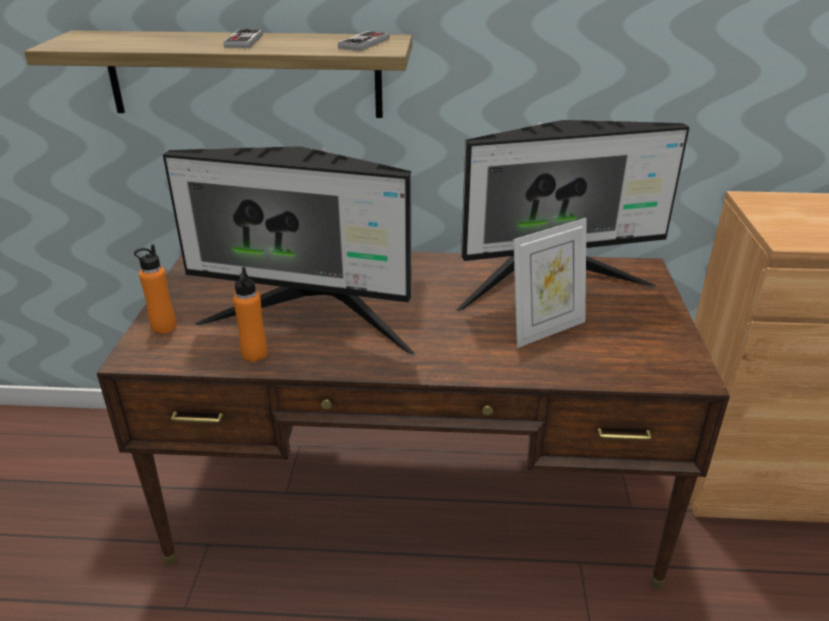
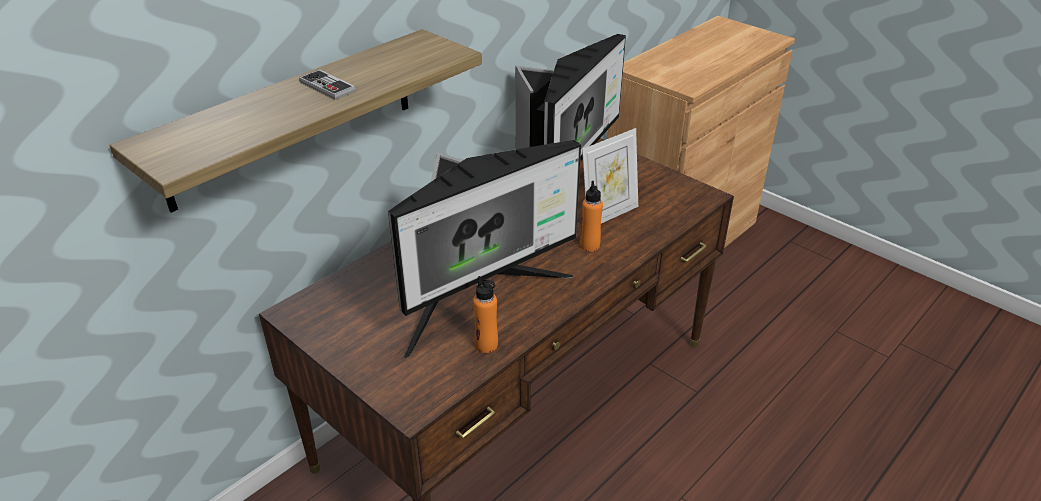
camera: 50 degrees left, 5 degrees up
(163, 327) = (386, 377): orange bottle -> orange bottle (590, 246)
(364, 43) = (422, 51): game controller -> none
(546, 330) = (608, 214): picture frame -> picture frame turned 45 degrees clockwise

